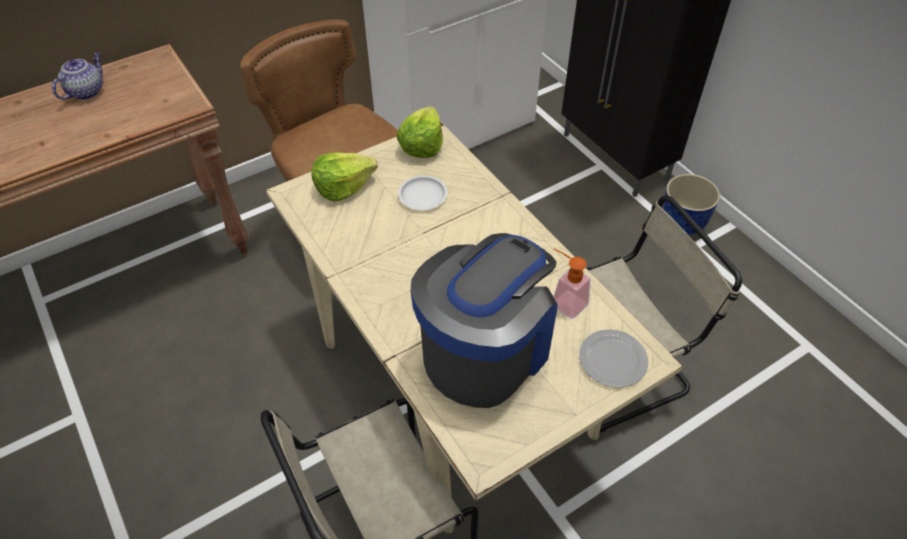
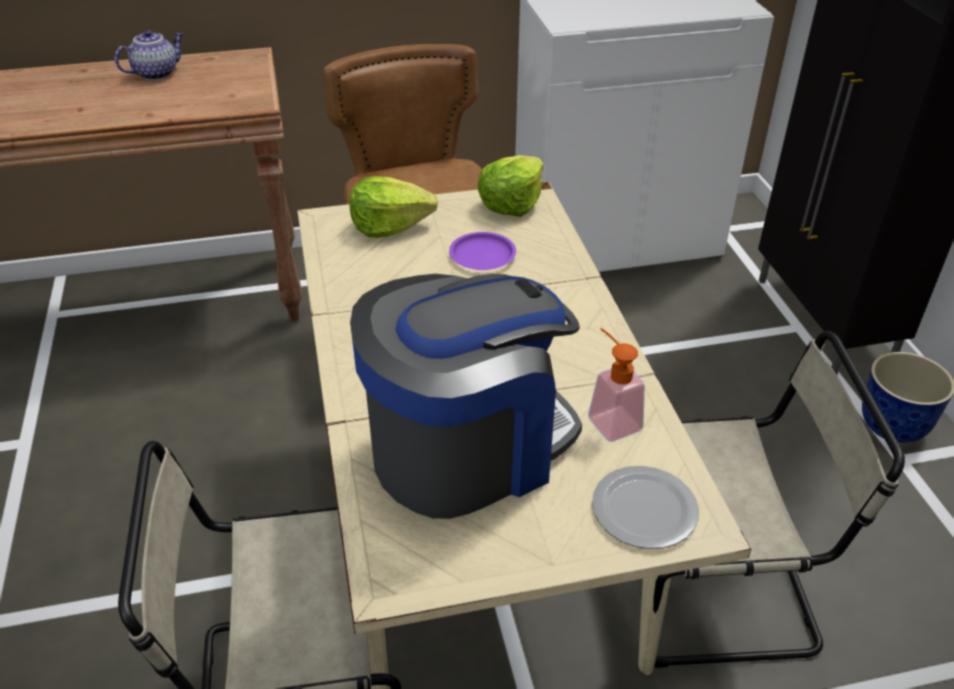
camera: 20 degrees right, 10 degrees down
(422, 196) = (482, 256): white plate -> purple plate

